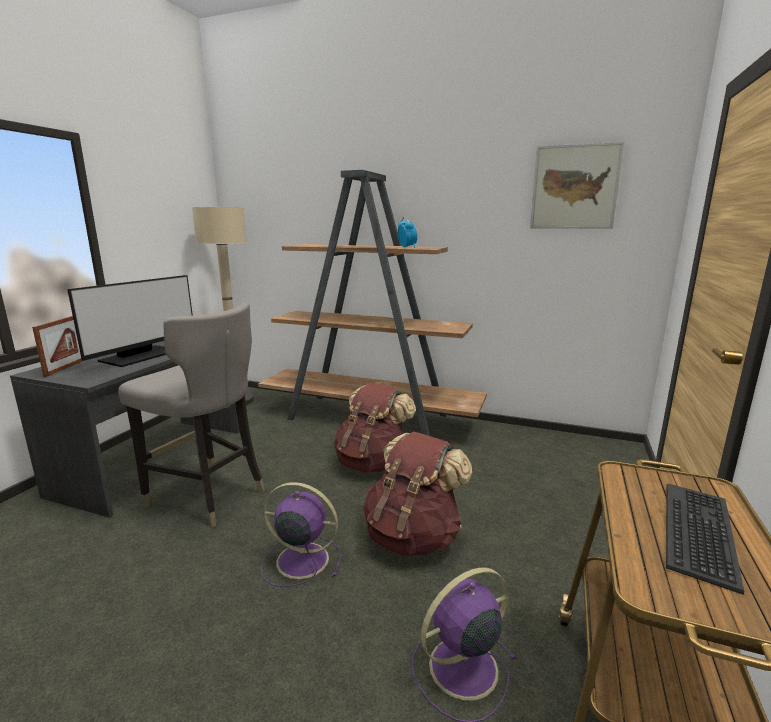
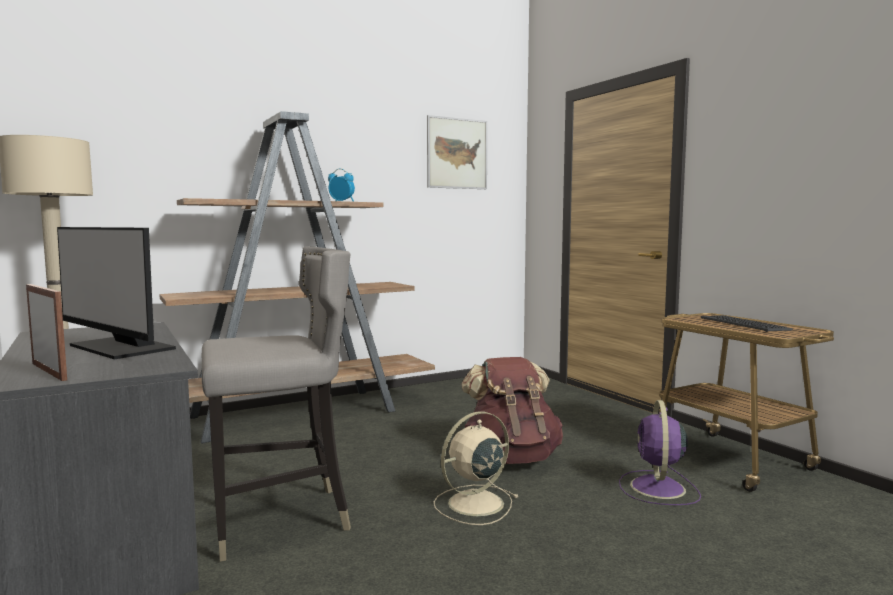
camera: 50 degrees left, 10 degrees down
(141, 356) = (119, 348): monitor -> monitor turned 150 degrees clockwise
(300, 560) = (473, 504): purple fan -> beige fan
(372, 463) = (381, 438): brown backpack -> none

